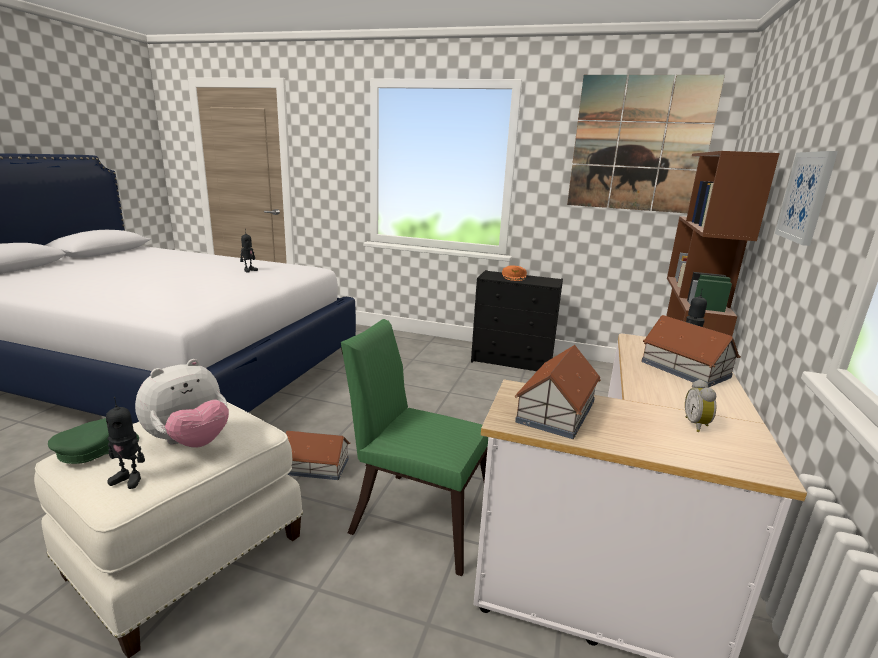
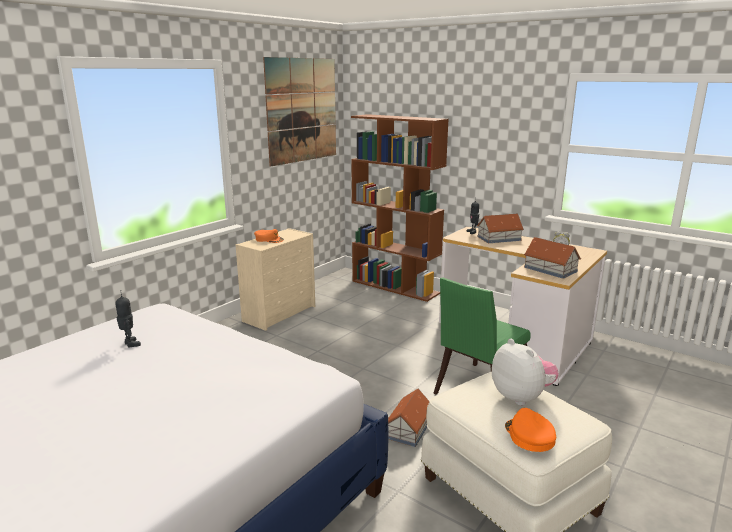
camera: 70 degrees left, 0 degrees up
(96, 447) = (529, 436): green cap -> orange cap
(129, 479) = (568, 418): toy robot -> none
(513, 361) = (280, 313): black dresser -> beige dresser
(806, 197) = (485, 141): picture -> none

